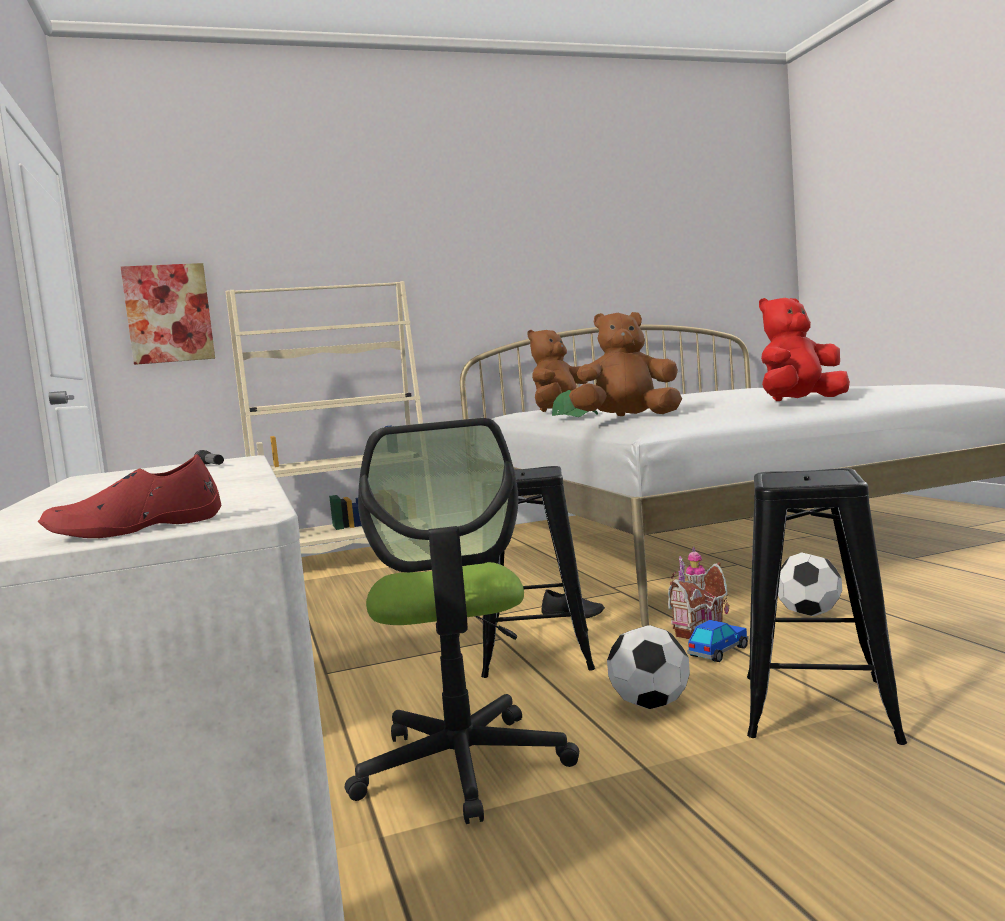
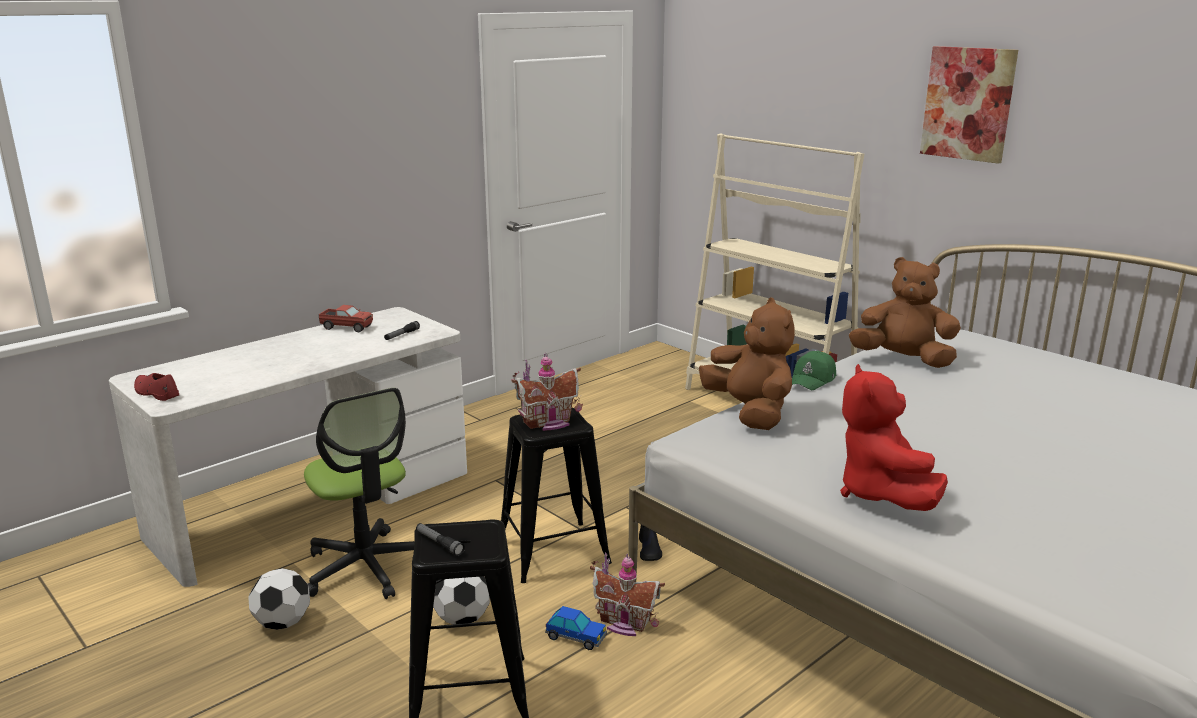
camera: 65 degrees right, 15 degrees up
(98, 482) = (346, 327): none -> toy truck
(169, 313) = (708, 137): picture -> picture (968, 104)
(463, 766) = (366, 566): office chair -> office chair turned 90 degrees counterclockwise
(524, 473) = (549, 423): none -> toy house
(801, 401) = (881, 494): red plush toy -> red plush toy turned 135 degrees counterclockwise
(809, 614) = (697, 681): football -> football (283, 623)
(812, 480) = (439, 543): none -> flashlight

